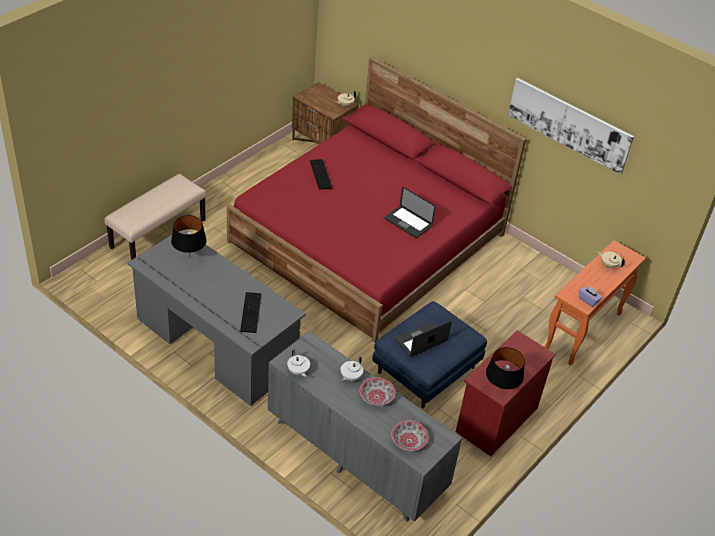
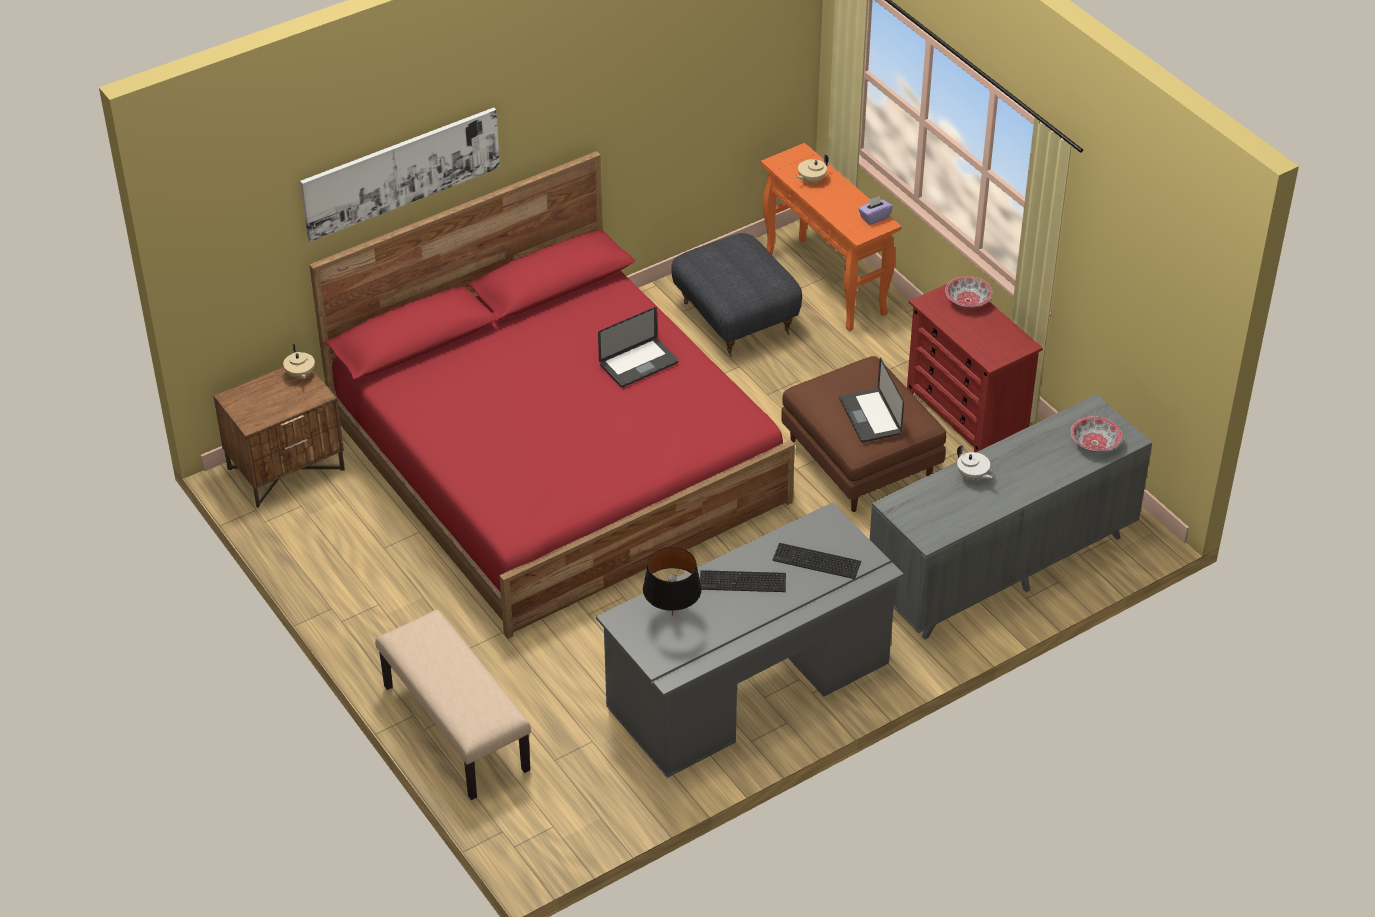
camera: 70 degrees left, 0 degrees up
(298, 372) = (951, 527): white teapot -> none
(320, 174) = (491, 438): keyboard -> keyboard (743, 582)
(376, 397) = (1013, 458): bowl -> bowl (968, 301)
(425, 371) = (862, 461): blue ottoman -> brown ottoman
(500, 390) = (1015, 343): black table lamp -> none
(525, 293) = (734, 319): none -> grey ottoman
(569, 124) = (643, 81): picture -> picture (401, 172)

